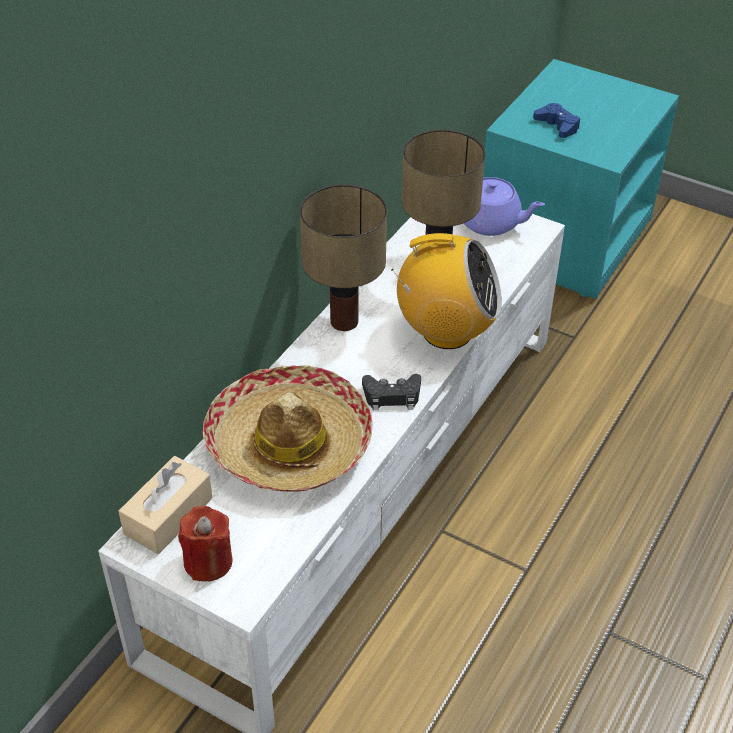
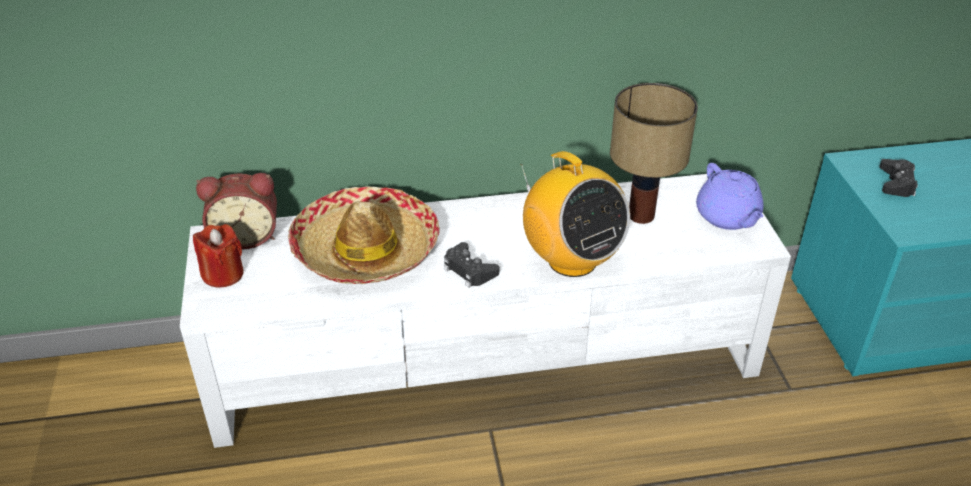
camera: 50 degrees right, 5 degrees down
(168, 516) = (246, 236): beige tissue box -> alarm clock
(342, 322) = (514, 207): table lamp -> none
(557, 125) = (896, 183): blue game controller -> black game controller

